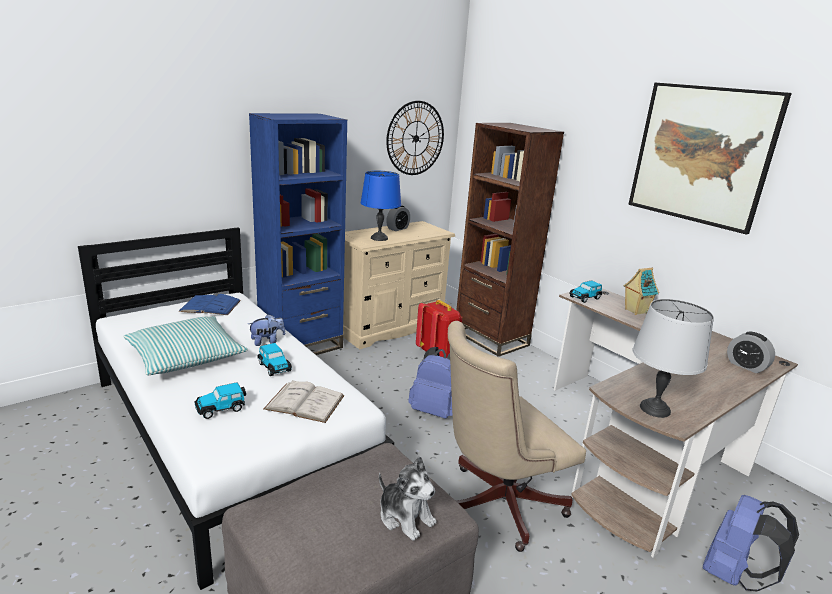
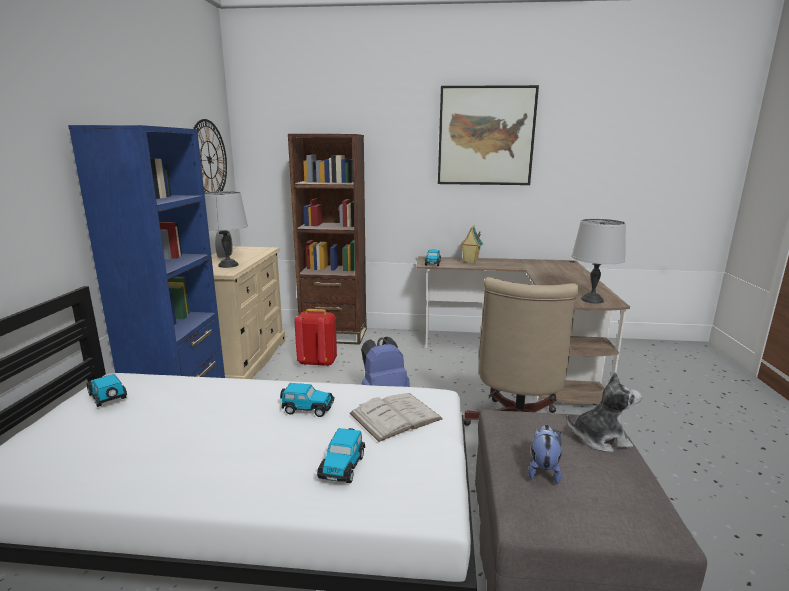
camera: 45 degrees left, 5 degrees down
(185, 356) = (189, 453): pillow -> none
(210, 306) = (107, 397): blue book -> toy car
(267, 341) = (250, 394): plush toy -> plush toy (543, 470)
(378, 238) = (228, 265): blue table lamp -> grey table lamp
(733, 575) = (641, 390): blue backpack -> none
(746, 366) = (566, 268): alarm clock -> none

